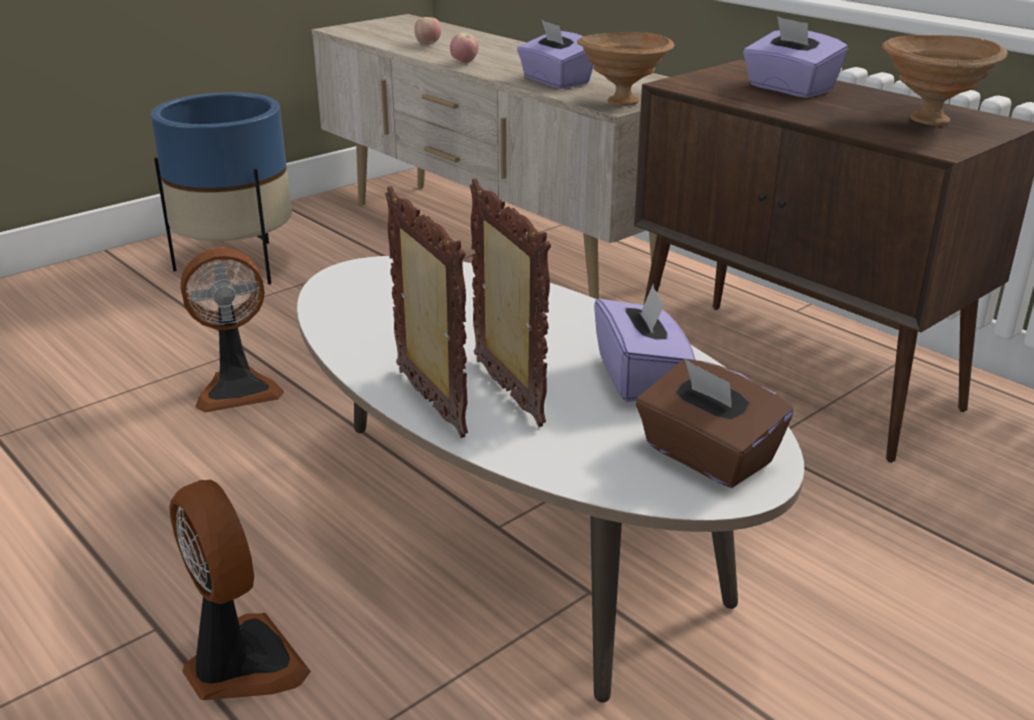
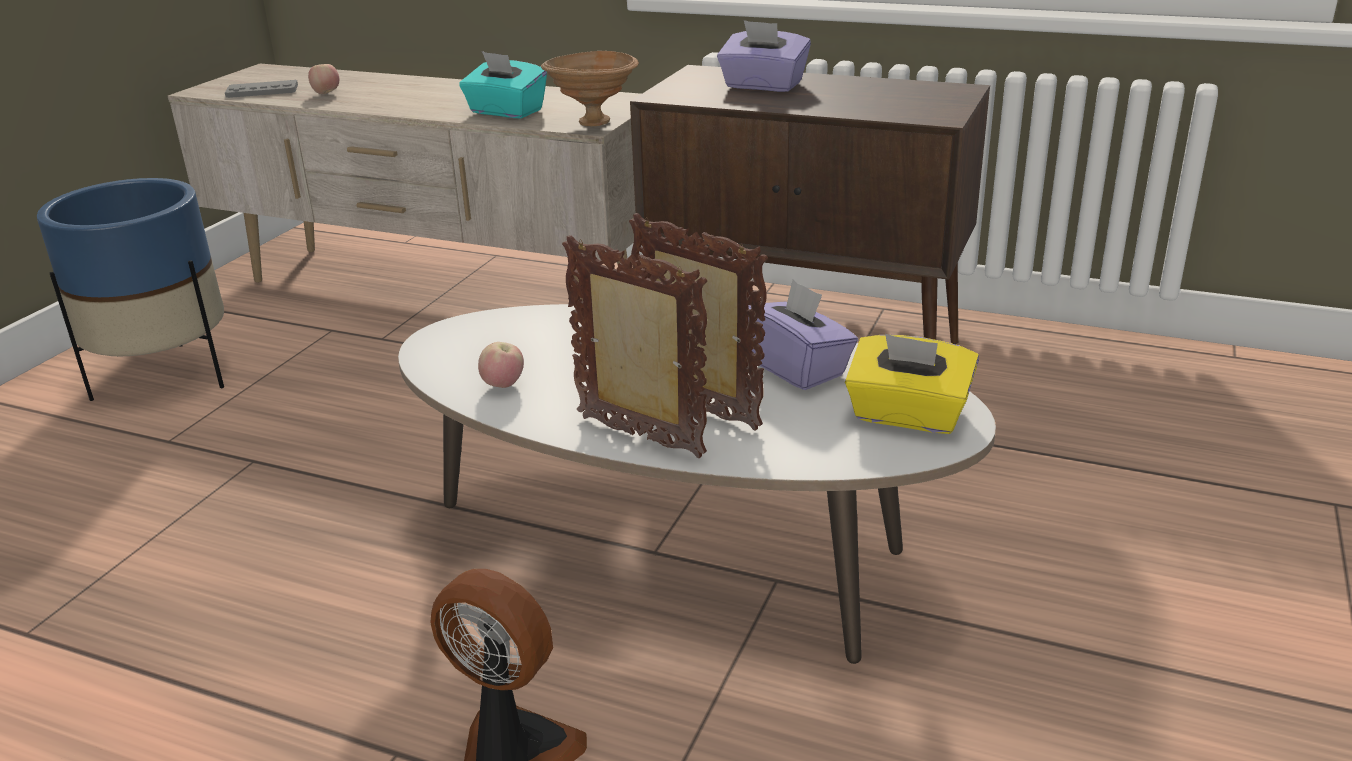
camera: 25 degrees left, 0 degrees up
(238, 389) = (281, 503): fan -> none
(382, 35) = (262, 91): none -> grey game controller
(464, 63) = (389, 107): apple -> apple (503, 386)
(555, 81) = (506, 112): purple tissue box -> turquoise tissue box
(706, 456) = (907, 415): brown tissue box -> yellow tissue box
(931, 121) = (906, 96): brown bowl -> none

